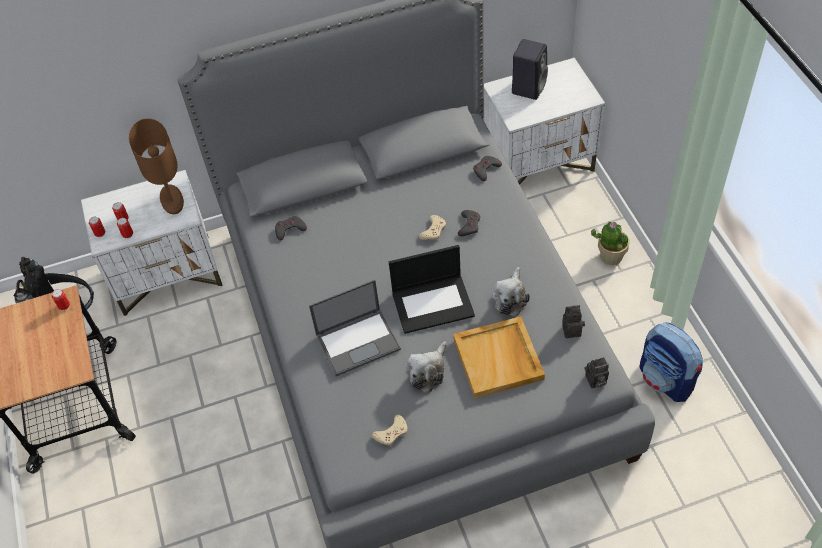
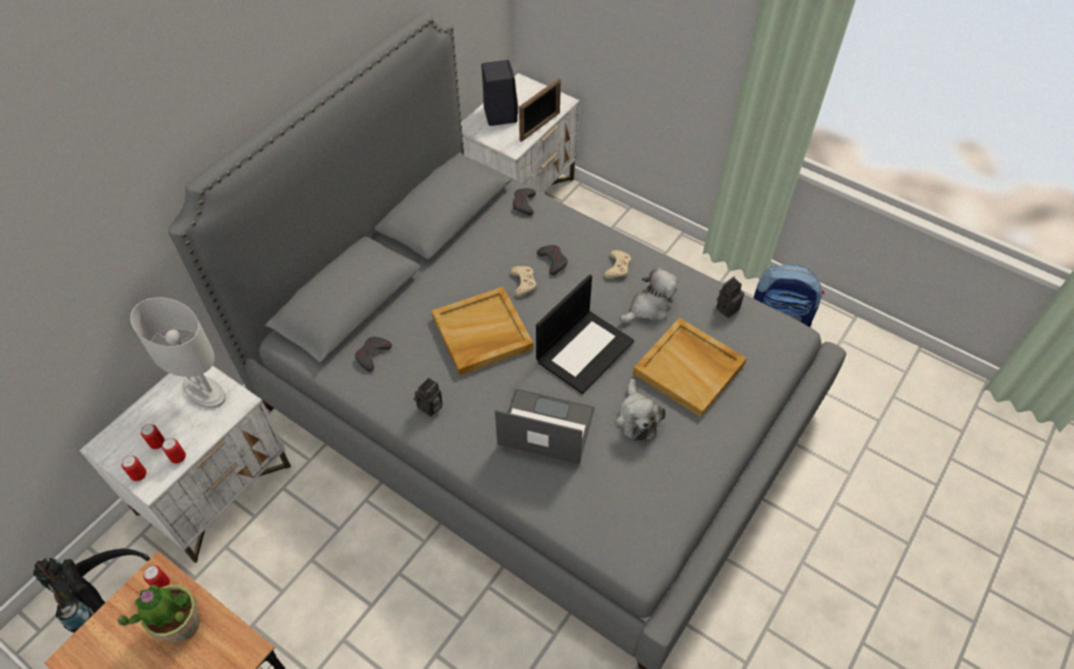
camera: 40 degrees left, 0 degrees up
(171, 200) = (203, 392): brown table lamp -> white table lamp
(358, 341) = (545, 426): laptop -> laptop turned 105 degrees counterclockwise
(372, 253) = (481, 333): none -> beige tray
(391, 433) = (656, 497): beige game controller -> beige game controller (617, 267)
(510, 297) = (649, 307): plush toy -> plush toy turned 105 degrees counterclockwise
(552, 112) = (540, 126): none -> picture frame
(595, 381) = (786, 341): camera -> camera (430, 408)
(610, 256) = (647, 244): potted plant -> potted plant (180, 624)

